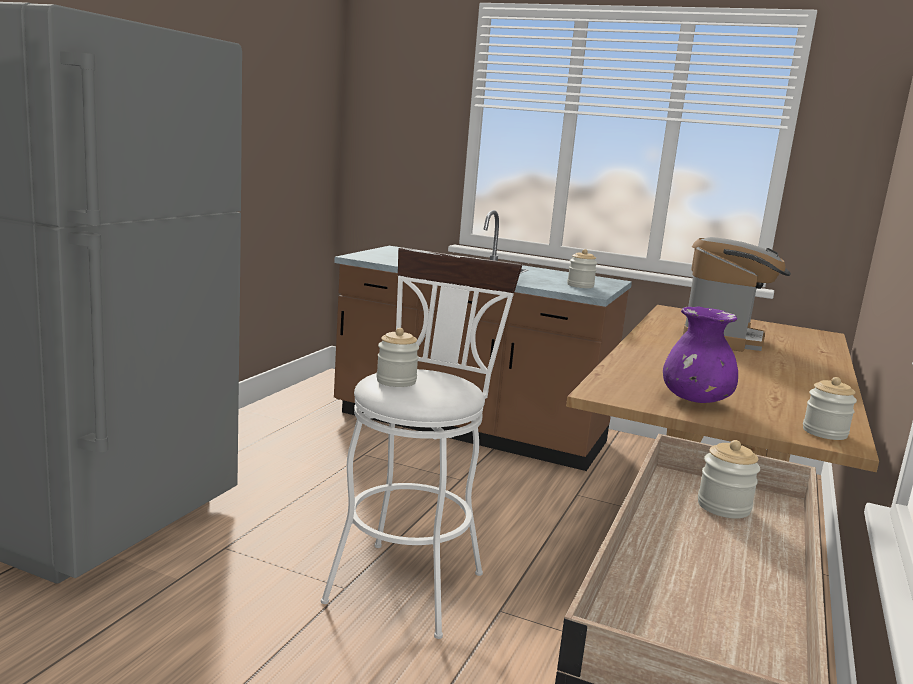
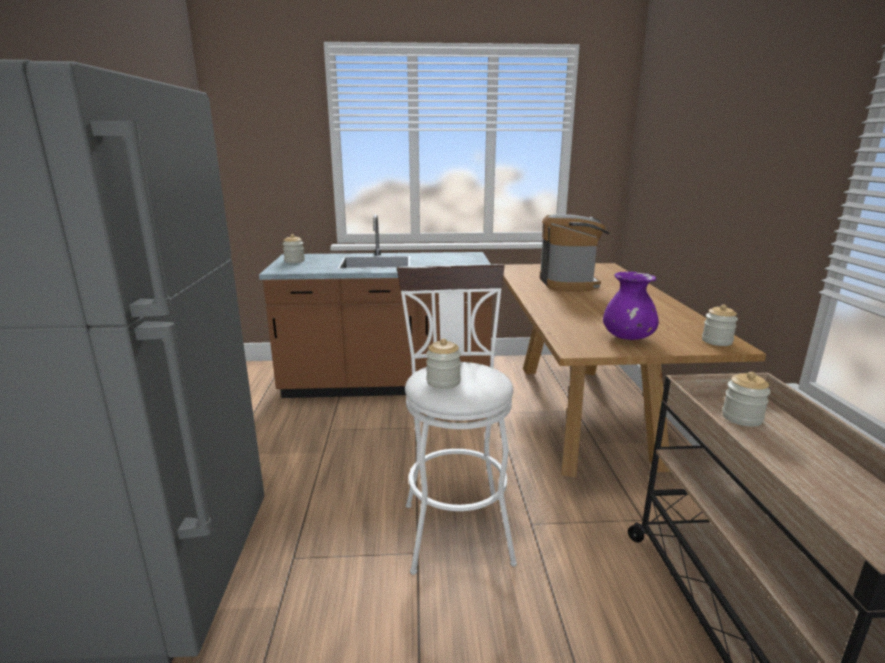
camera: 25 degrees left, 5 degrees up
(580, 285) = (462, 263): jar -> jar (294, 261)

